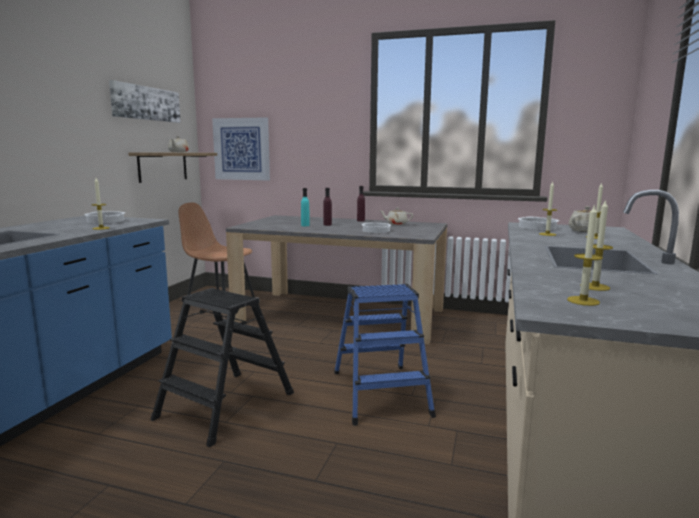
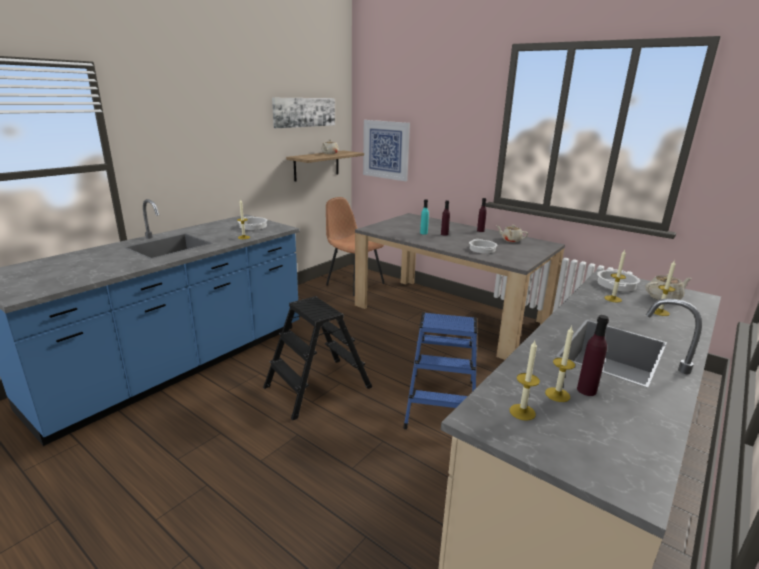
camera: 20 degrees right, 10 degrees up
(614, 281) = (586, 390): none -> purple bottle

